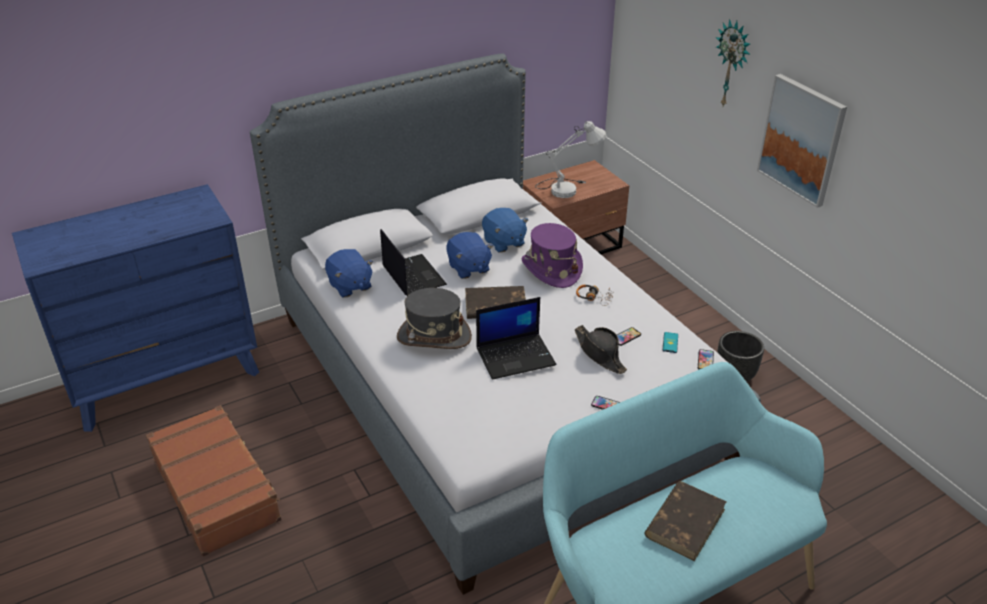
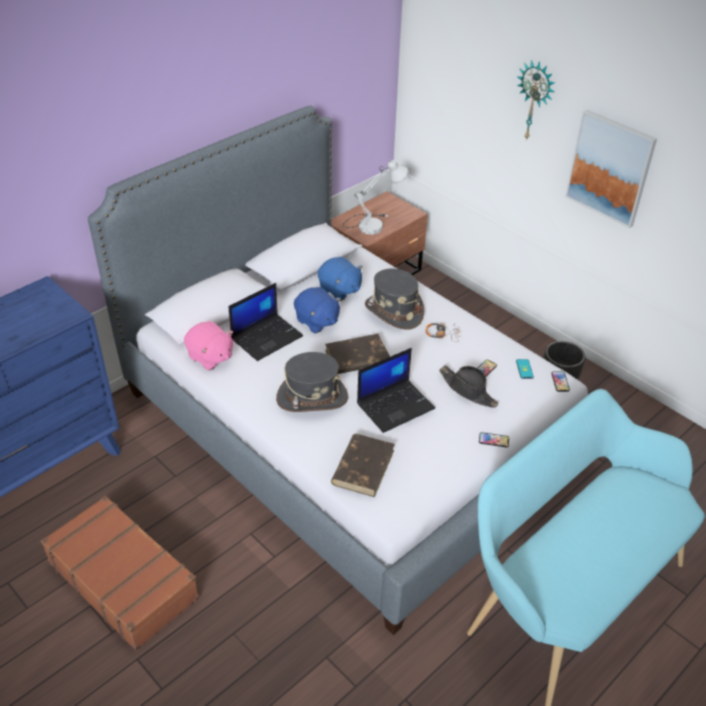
camera: 15 degrees left, 5 degrees up
(350, 286) = (210, 357): blue plush toy -> pink plush toy
(412, 275) = (267, 337): laptop -> laptop turned 90 degrees clockwise
(551, 269) = (393, 311): purple hat -> grey hat
(685, 522) = (594, 538): brown book -> brown book (363, 466)

